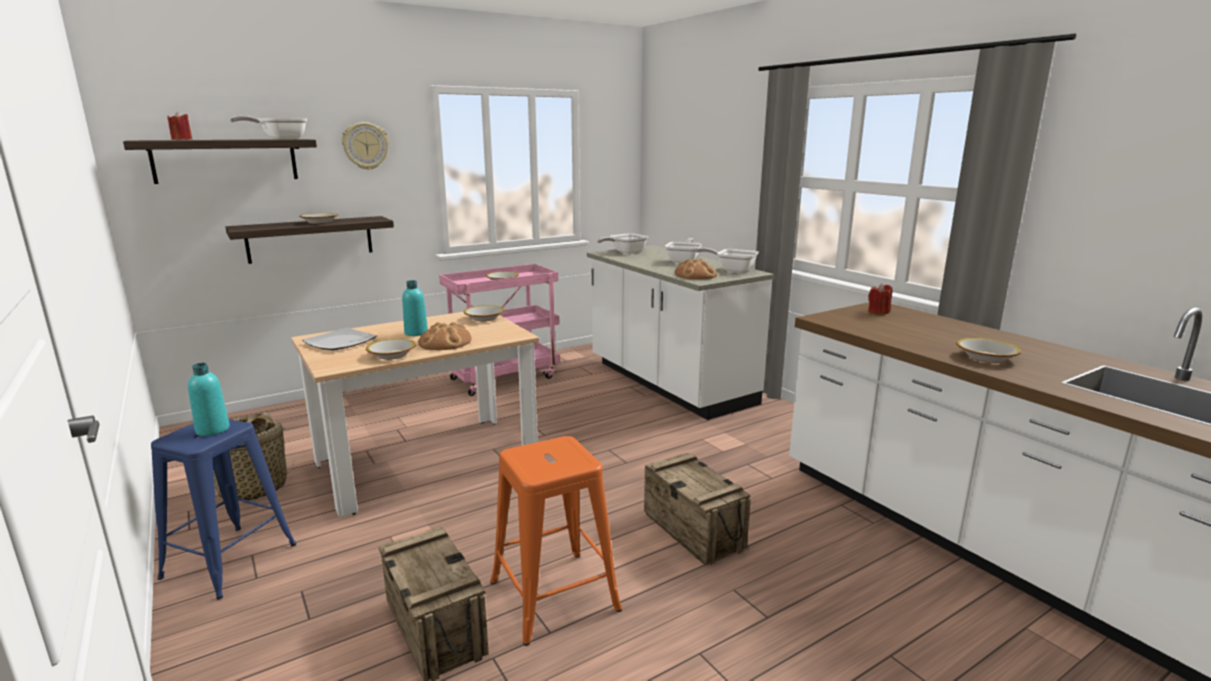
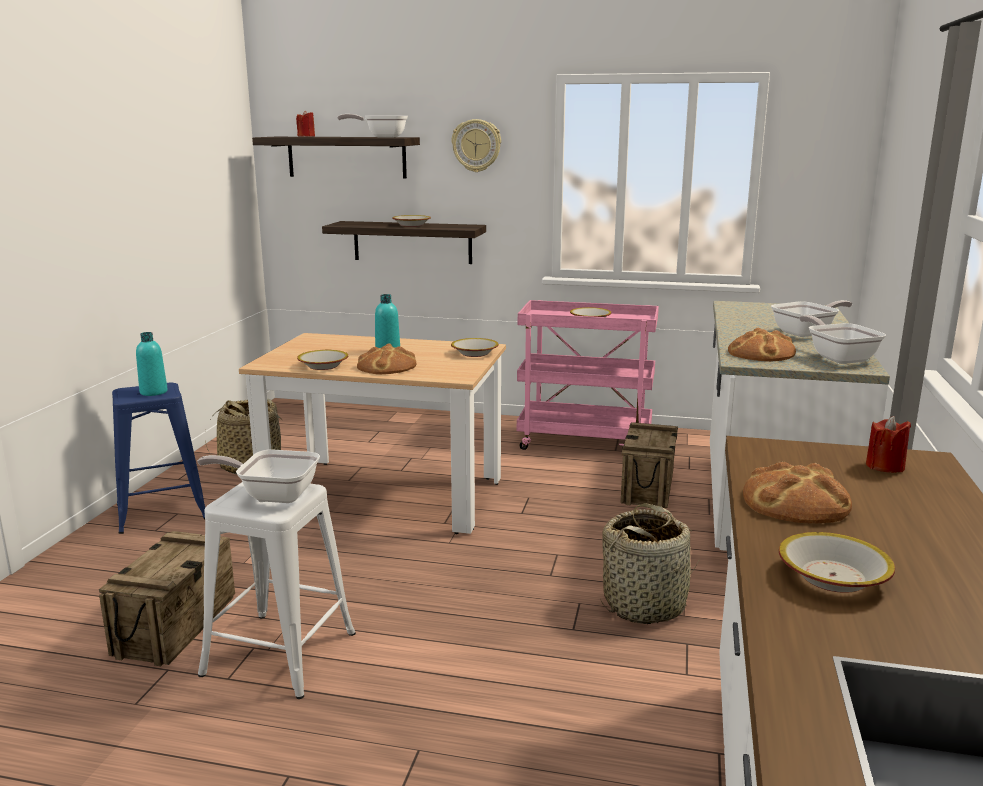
camera: 45 degrees right, 0 degrees up
(341, 342) = (320, 345): plate -> none
(554, 595) = (280, 653): orange stool -> white stool
(625, 252) = (761, 308): frying pan -> frying pan (272, 495)
(693, 530) = (489, 674): crate -> crate (648, 487)
(698, 454) = (645, 604): none -> basket
(898, 335) = (796, 502): none -> bread

